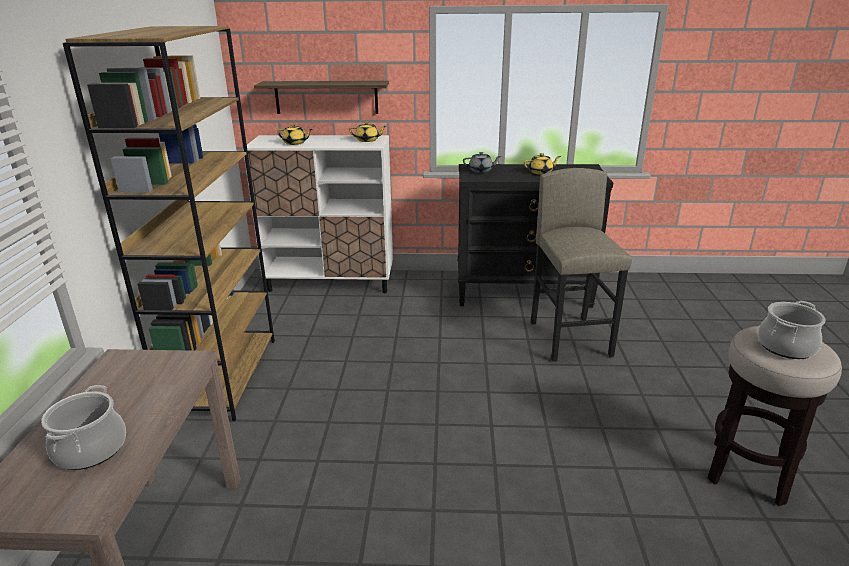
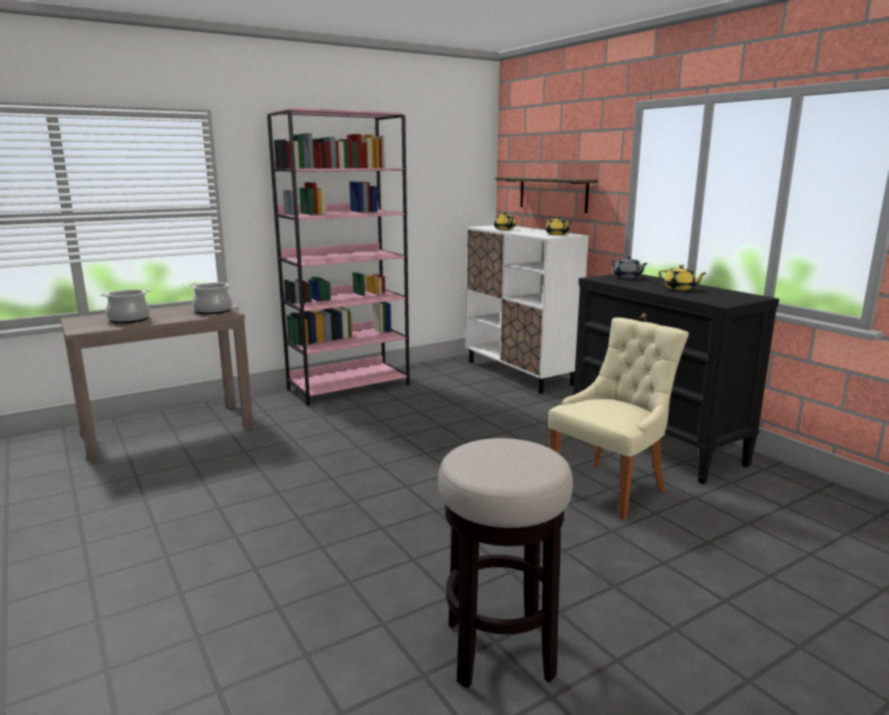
camera: 55 degrees right, 10 degrees down
(222, 376) = (349, 386): brown bookcase -> pink bookcase
(570, 338) = (610, 487): grey stool -> beige chair
(785, 346) = (498, 456): cooking pot -> cooking pot (213, 311)

